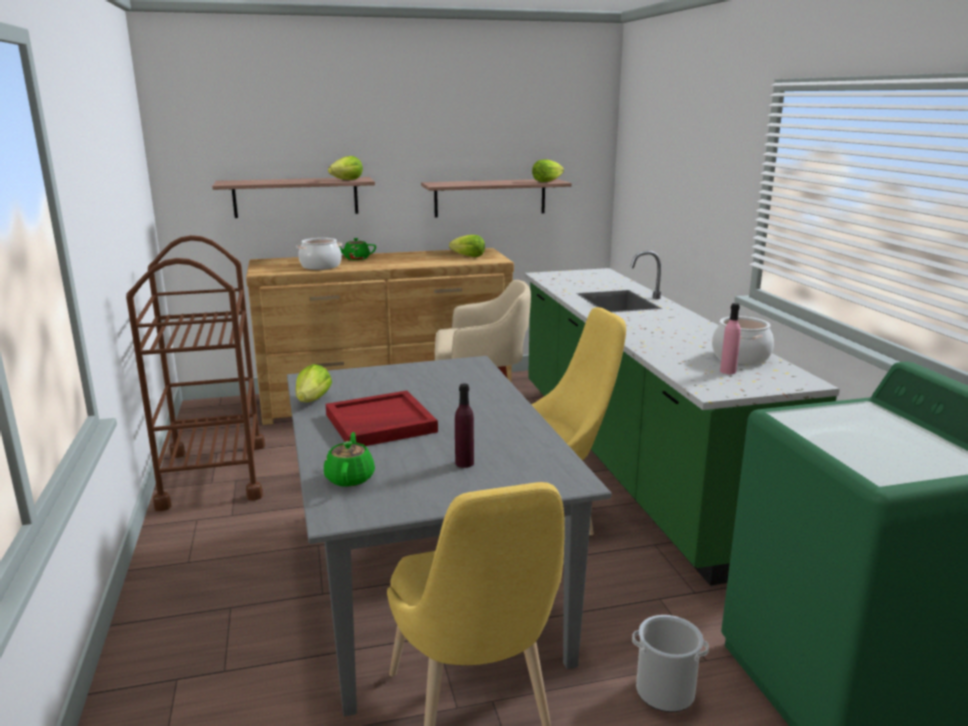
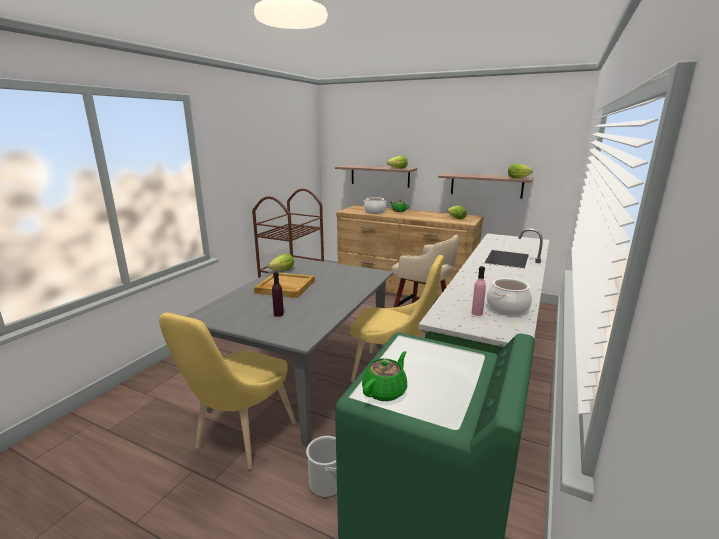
camera: 40 degrees right, 0 degrees up
(350, 478) = (231, 304): green teapot -> green teapot (385, 391)
(380, 423) = (285, 287): red tray -> beige tray

